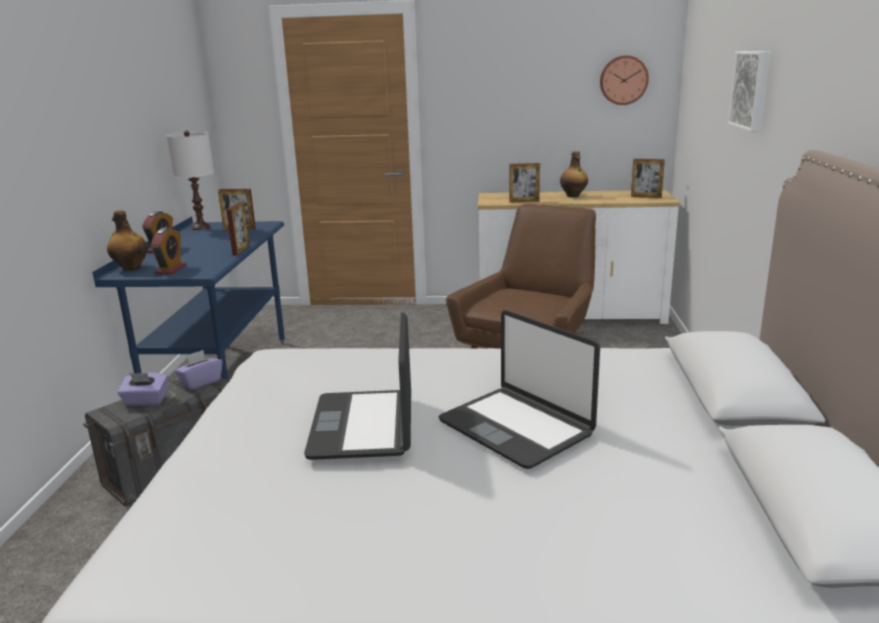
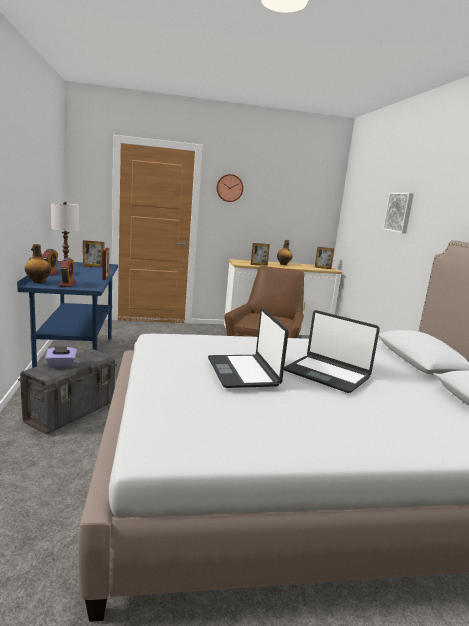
camera: 15 degrees left, 5 degrees down
(201, 382) = (93, 355): purple tissue box -> none
(623, 80) = (312, 204): wall clock -> wall clock (229, 188)

